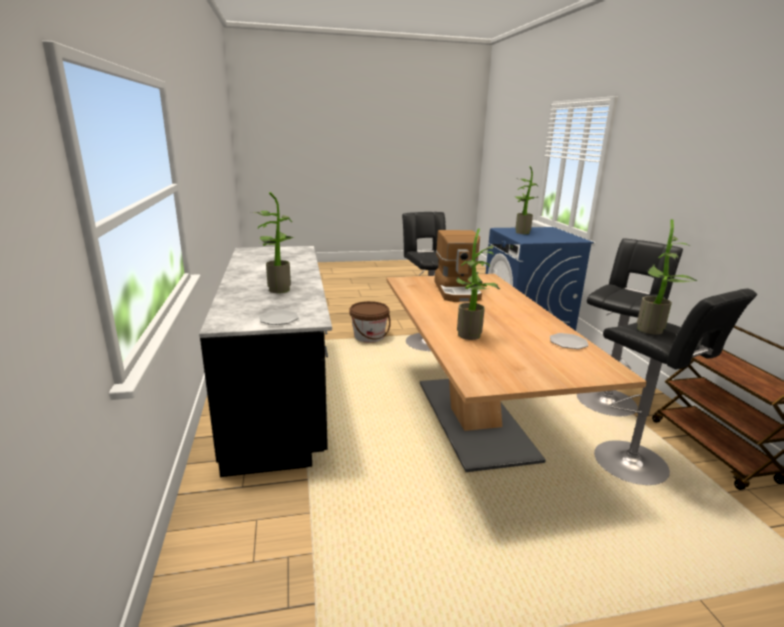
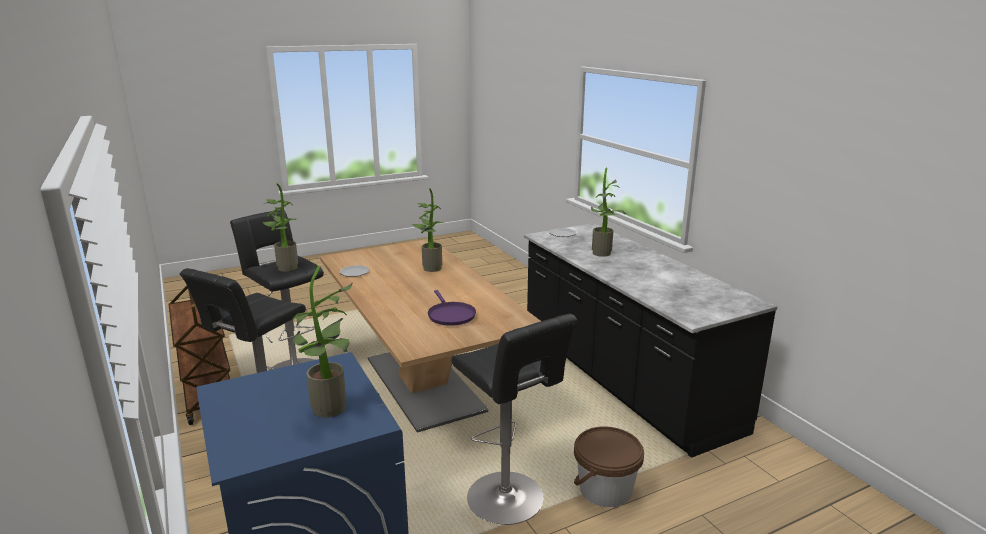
camera: 165 degrees right, 0 degrees up
(457, 291) = (450, 315): coffee machine -> purple frying pan

